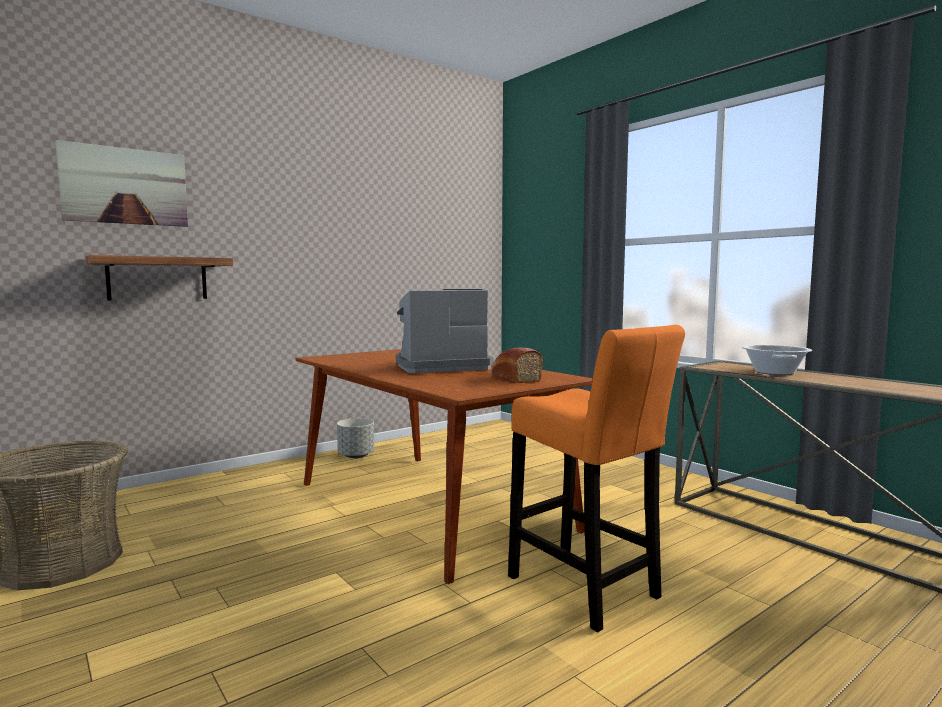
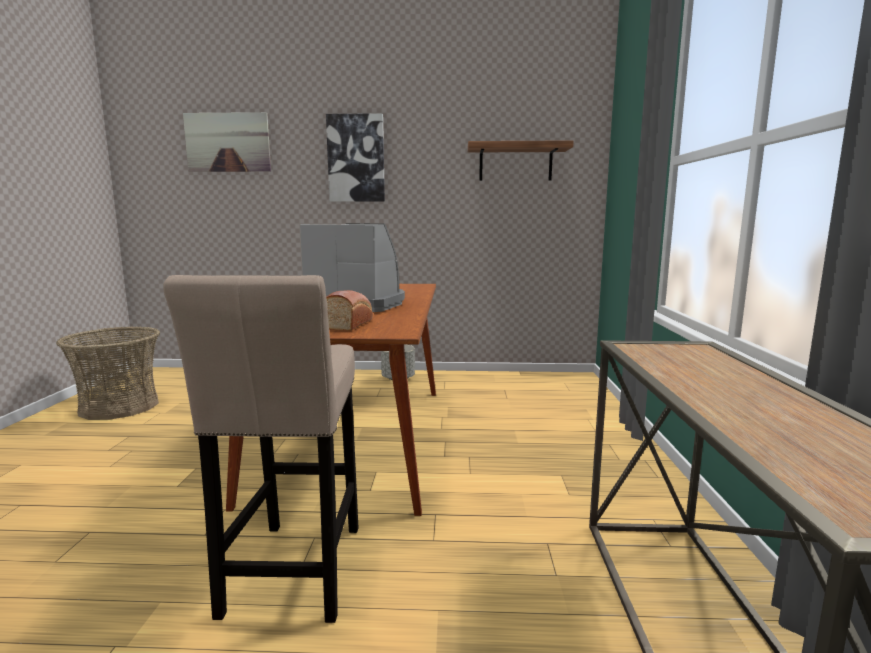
camera: 40 degrees right, 5 degrees up
(157, 278) = (251, 213): shelf -> shelf (515, 163)
(291, 218) = (356, 158): none -> picture
(587, 591) = (293, 575): orange stool -> beige stool
(774, 372) = (709, 374): cooking pot -> none

